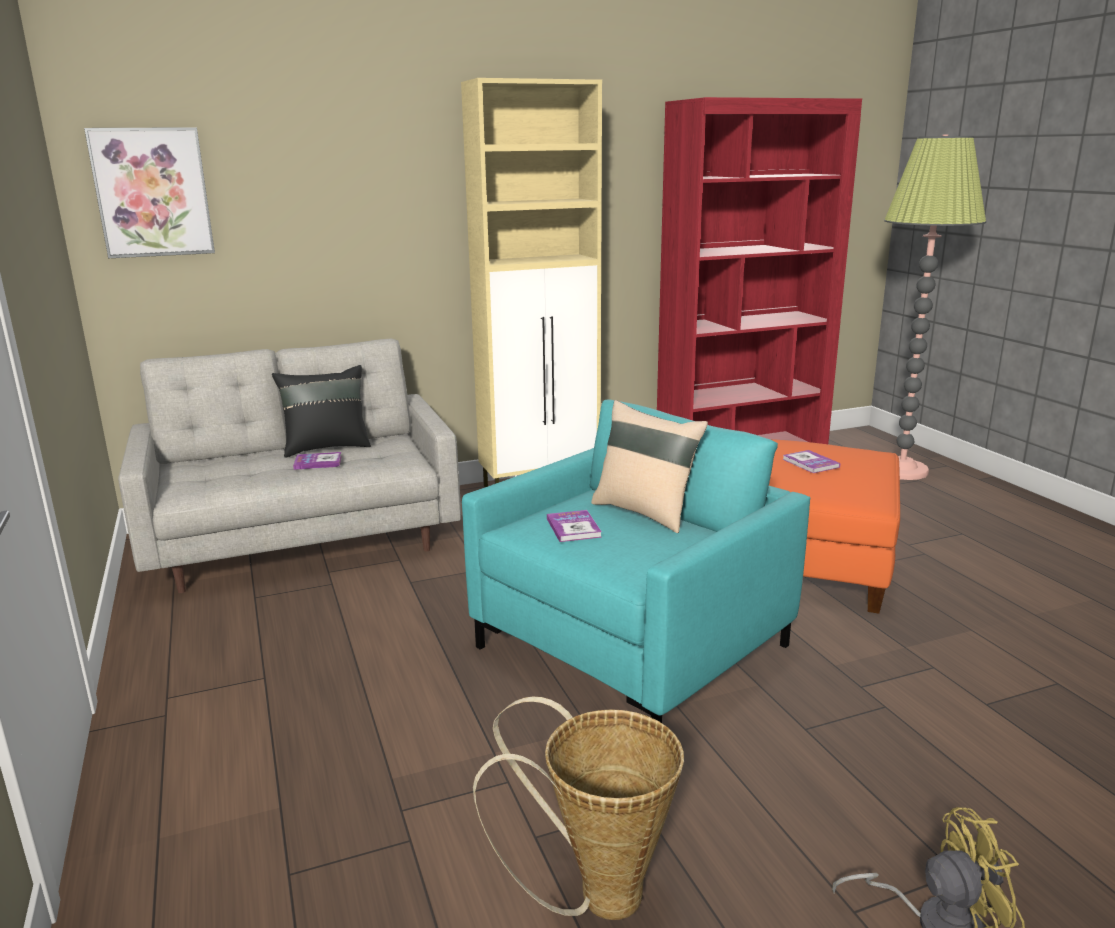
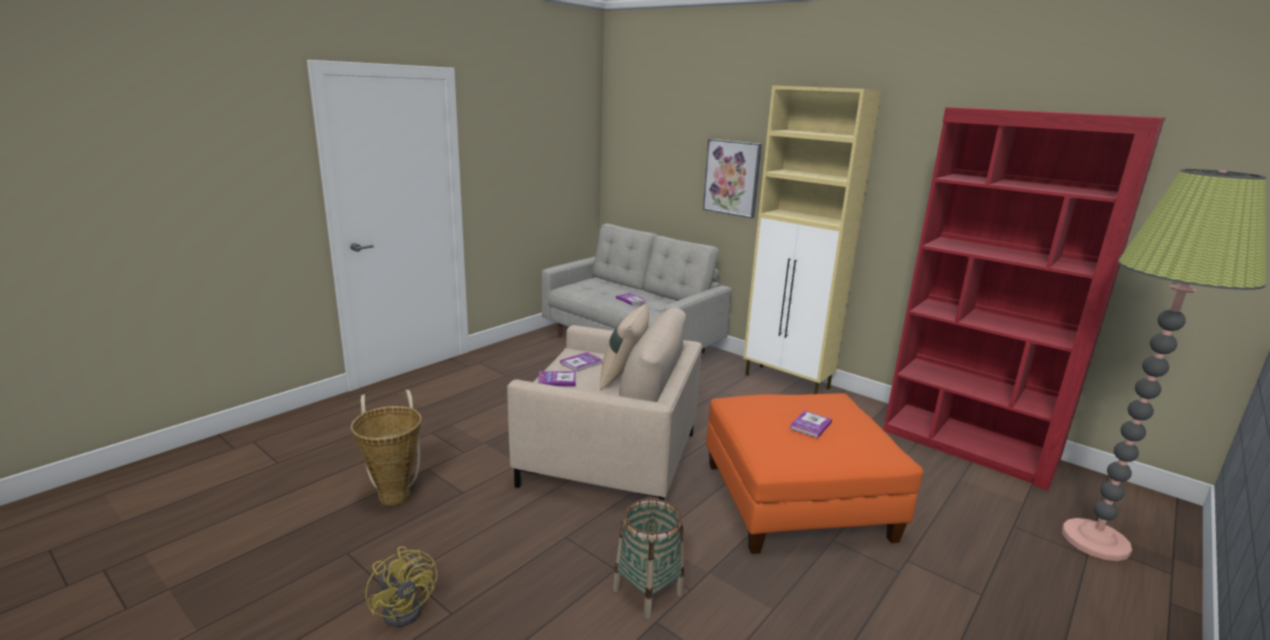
camera: 60 degrees right, 0 degrees up
(152, 192) = (633, 139): picture -> picture (732, 178)
(326, 447) = (653, 296): black pillow -> none
(622, 554) = (557, 380): none -> book
(633, 647) = (610, 459): turquoise armchair -> beige armchair
(932, 695) = (647, 591): none -> basket

